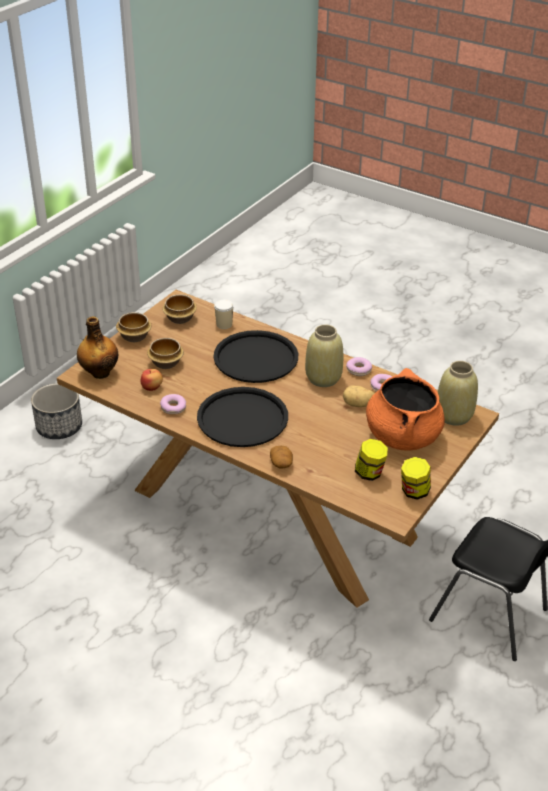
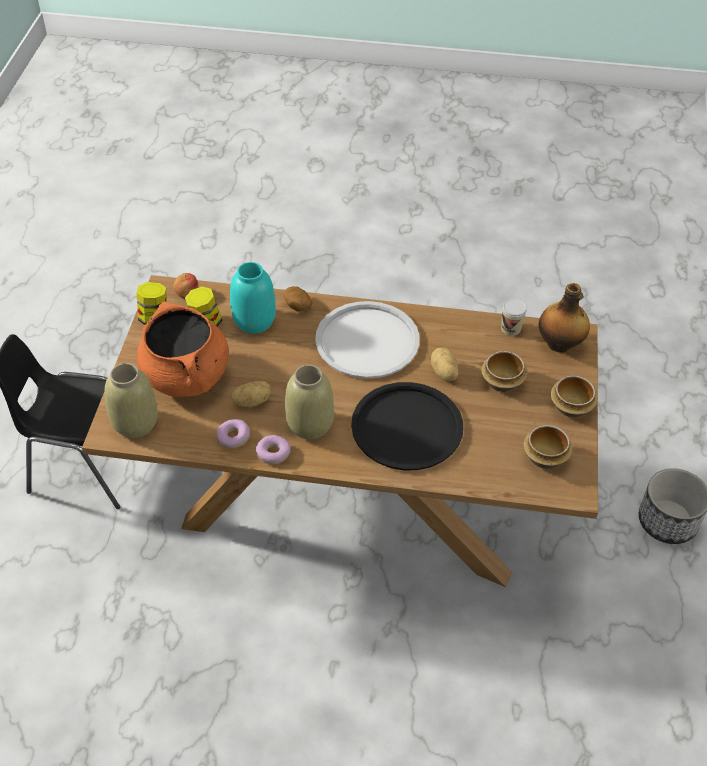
camera: 155 degrees right, 10 degrees up
(152, 387) = (489, 346): apple -> apple (187, 294)
(173, 408) = (446, 329): donut -> none
(202, 380) = (443, 373): none -> potato
(224, 324) = (483, 468): cup -> cup (511, 328)
(242, 418) = (367, 341): black tray -> white tray
(326, 461) = (255, 321): none -> turquoise vase

